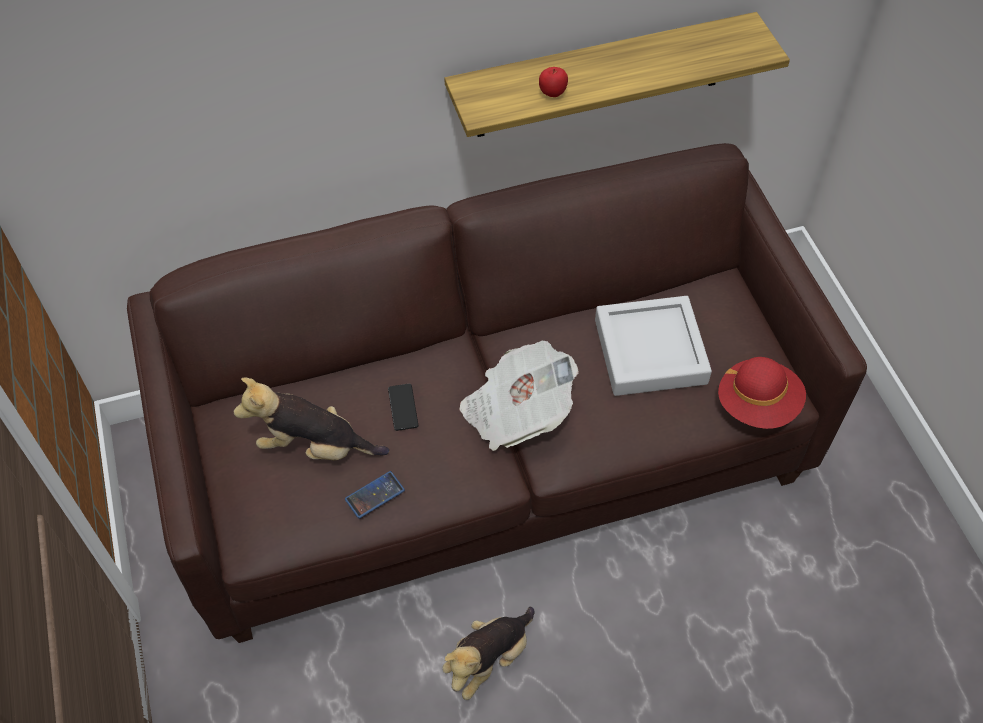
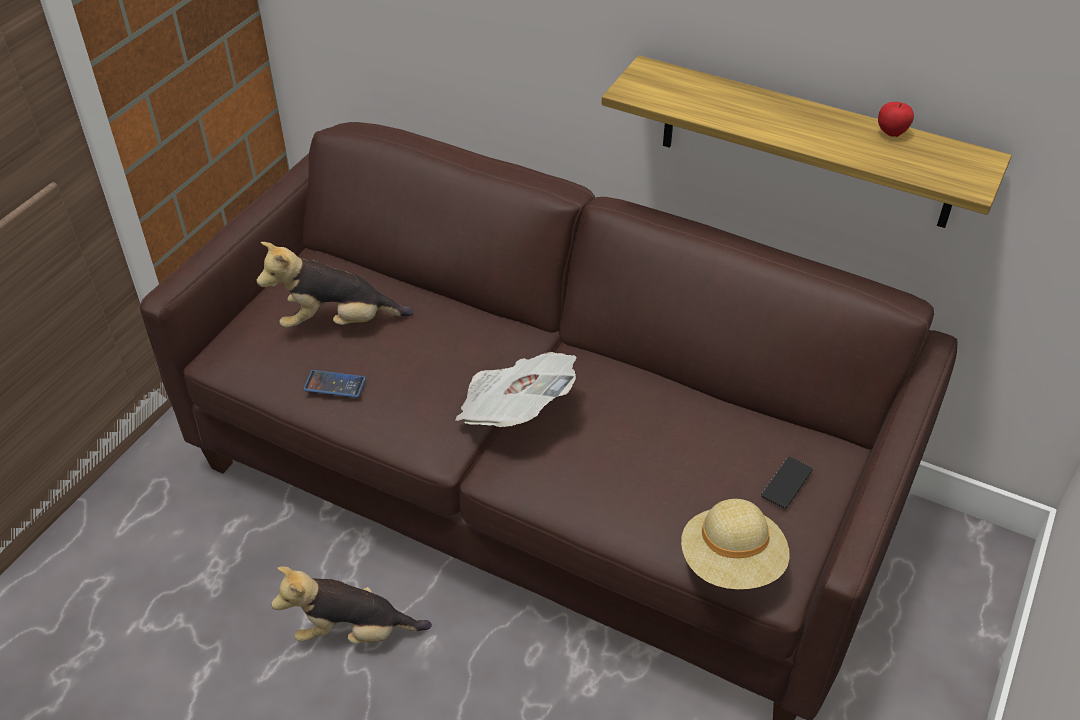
camera: 45 degrees right, 10 degrees down
(314, 446) = (337, 322): plush toy -> plush toy turned 60 degrees counterclockwise
(403, 407) = (431, 342): phone -> phone (786, 483)
(552, 93) = (711, 110): apple -> apple (891, 133)
(650, 351) = (682, 447): grey tray -> none
(757, 404) = (732, 563): red hat -> beige hat

